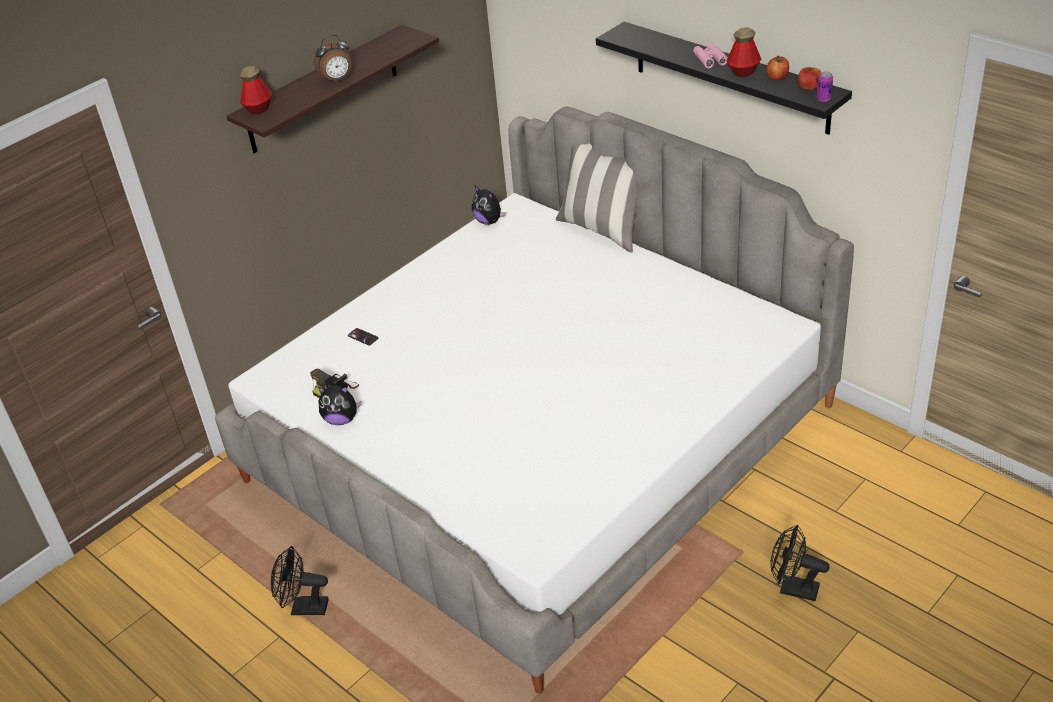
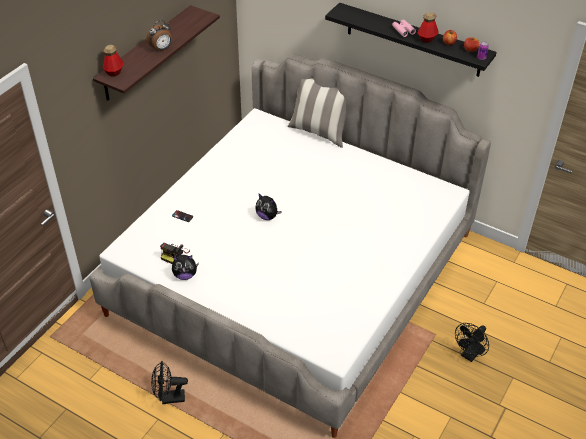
camera: 15 degrees left, 5 degrees up
(489, 221) = (243, 129): plush toy -> plush toy (267, 216)
(792, 589) = (470, 355): black fan -> black fan turned 60 degrees counterclockwise

